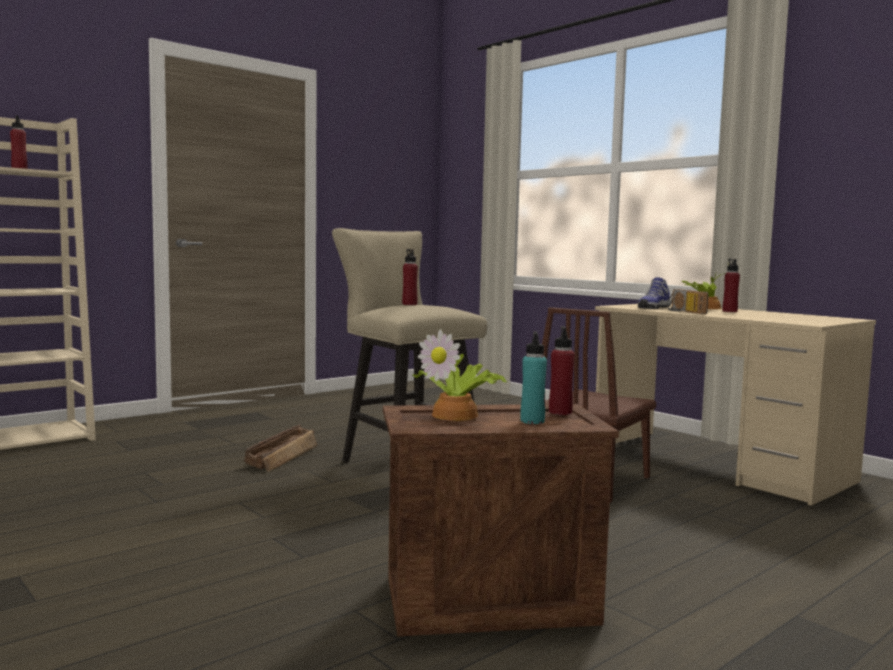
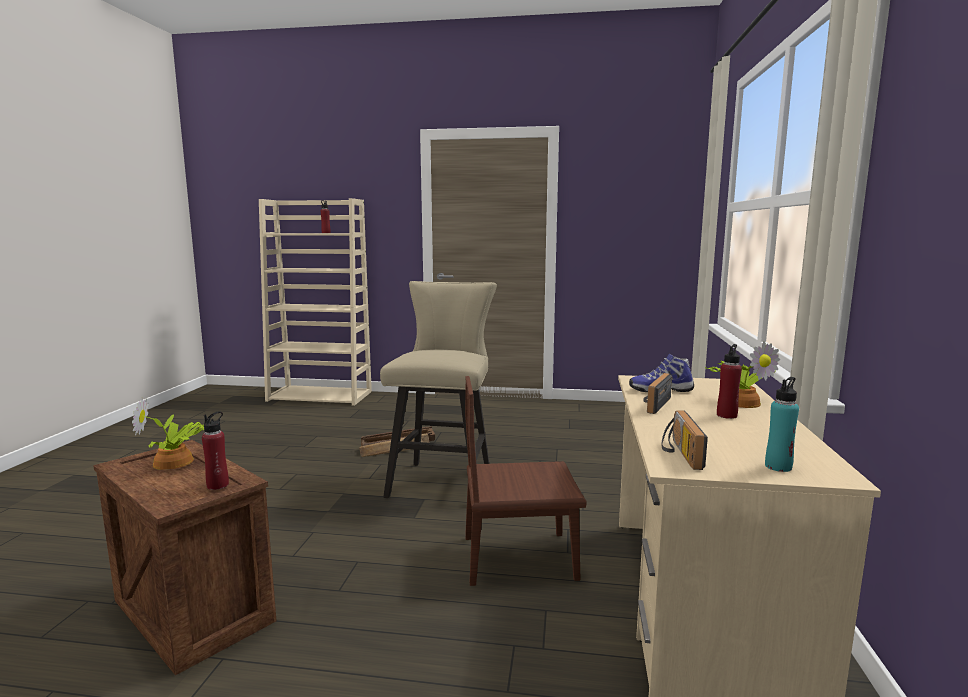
camera: 50 degrees right, 5 degrees up
(409, 304) = (436, 350): red bottle -> none
(532, 421) = (182, 485): turquoise bottle -> turquoise bottle (778, 466)
(789, 321) = (679, 453): none -> radio

